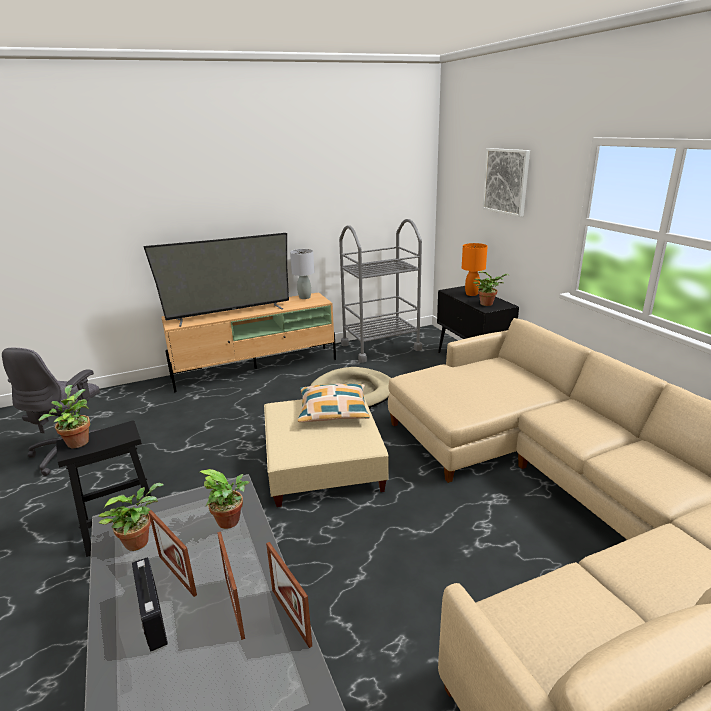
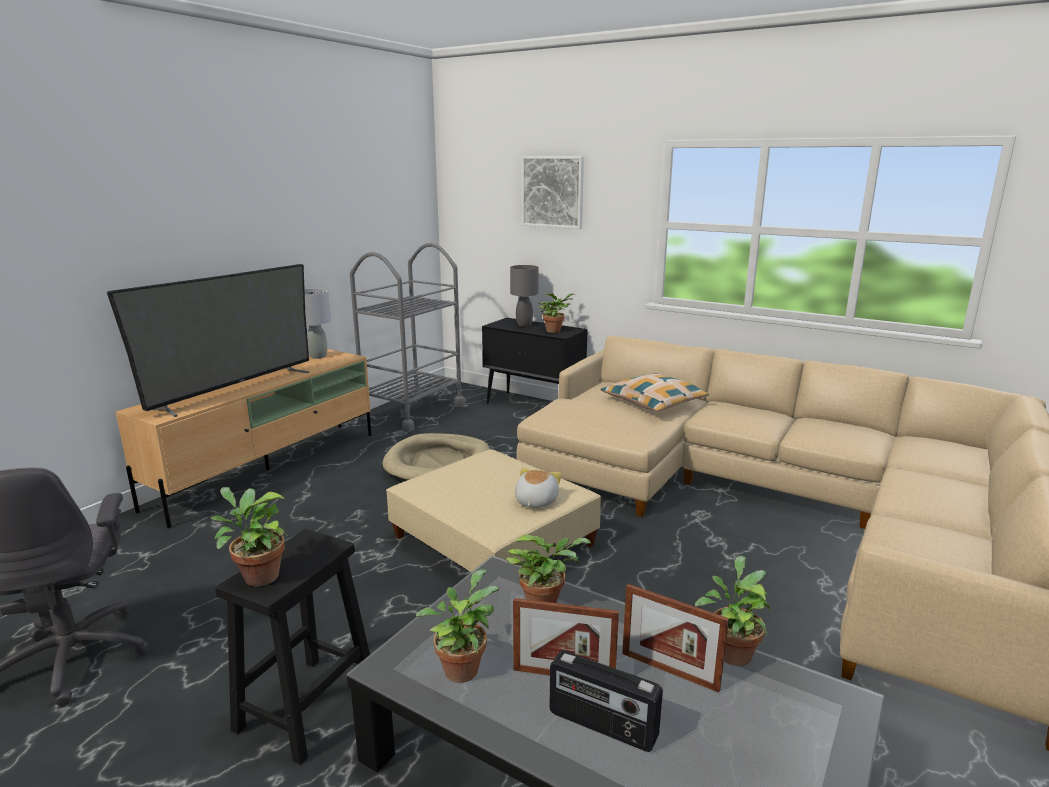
camera: 35 degrees left, 5 degrees down
(291, 616) = (732, 651): picture frame -> potted plant
(333, 410) = (486, 472): pillow -> pillow (653, 402)
(336, 444) = (535, 501): none -> plush toy
(471, 294) = (524, 324): orange table lamp -> grey table lamp

